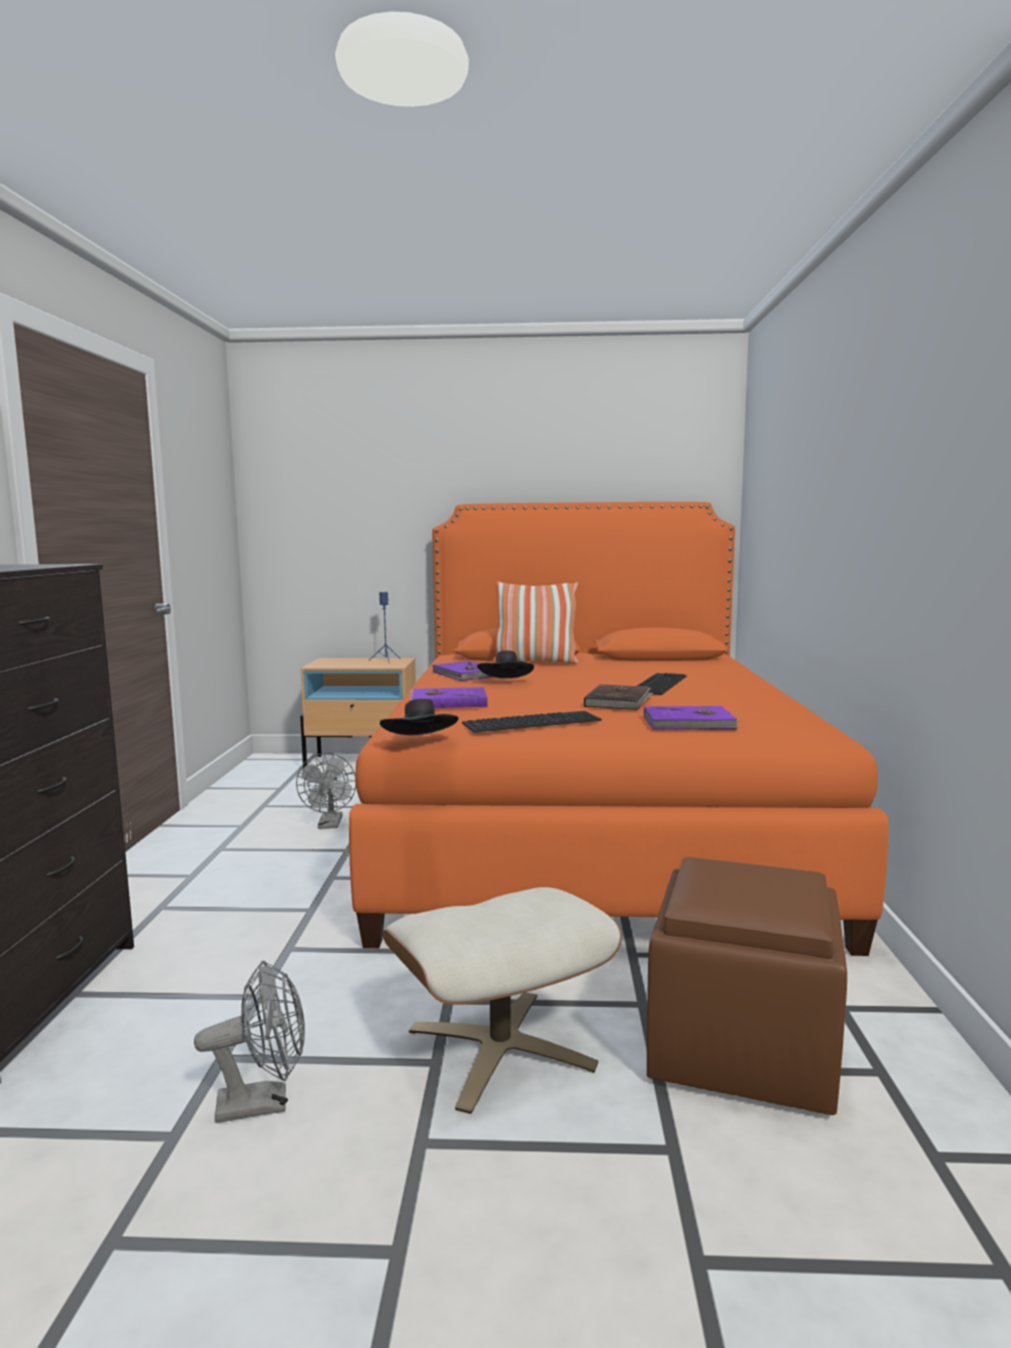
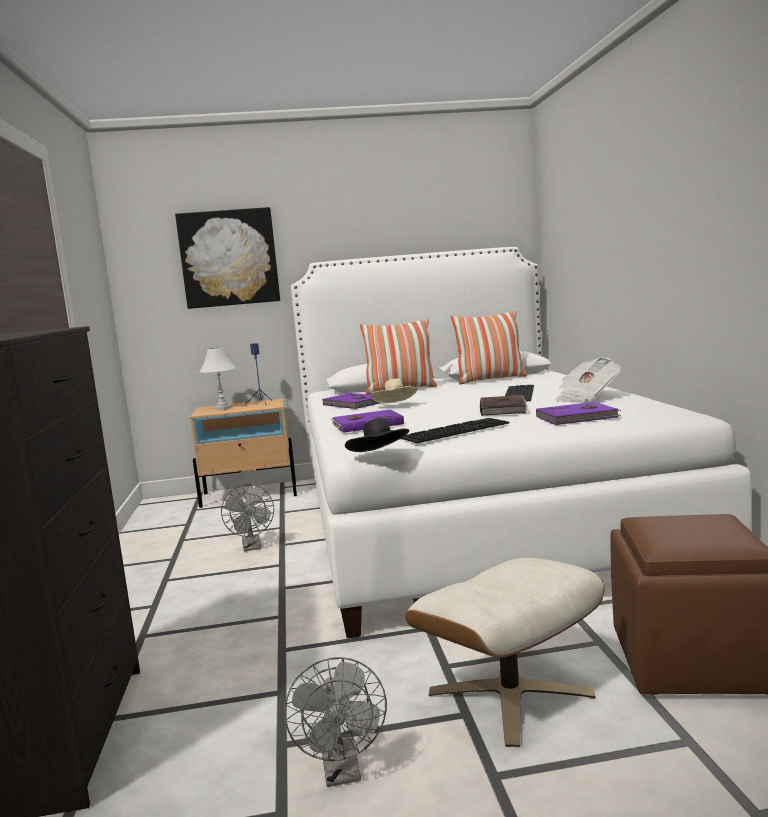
camera: 10 degrees left, 0 degrees up
(264, 1103) = (343, 772): grey fan -> grey fan turned 105 degrees clockwise
(342, 662) = (223, 408): none -> white table lamp
(367, 492) = (229, 258): none -> picture
(506, 683) = (395, 406): black hat -> beige hat
(590, 825) = (472, 517): orange bed -> white bed
(647, 662) = (490, 380): none -> pillow
(730, 698) = (586, 397): none -> newspaper

